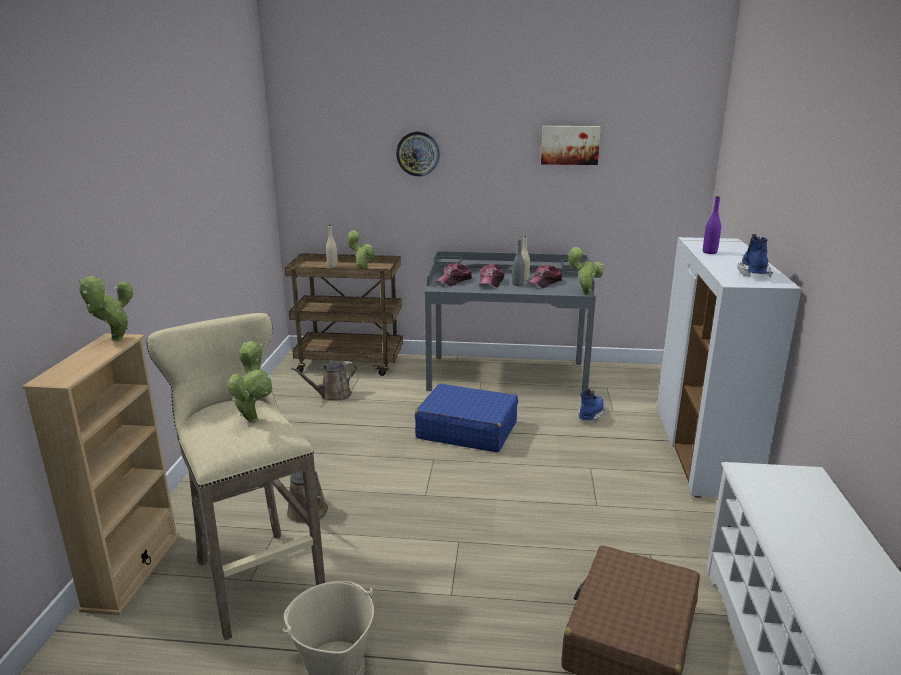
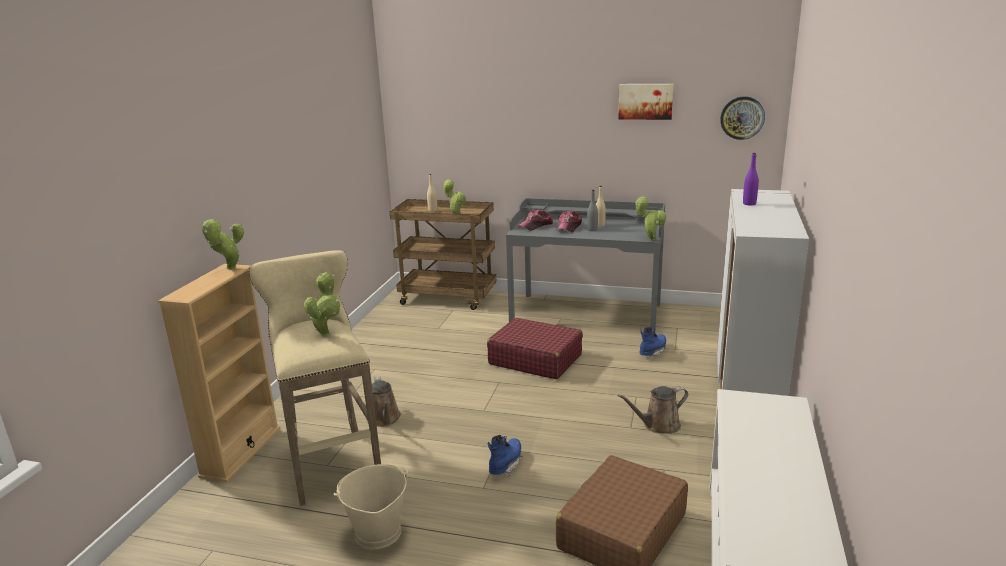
camera: 10 degrees right, 0 degrees up
(332, 395) = (426, 325): brown watering can -> brown watering can (658, 425)
(418, 153) = (508, 110): wall clock -> wall clock (742, 118)
(466, 430) = (535, 359): blue suitcase -> red suitcase
(545, 282) = (618, 228): cap -> none
(753, 272) = (775, 223): blue boot -> blue boot (505, 465)

